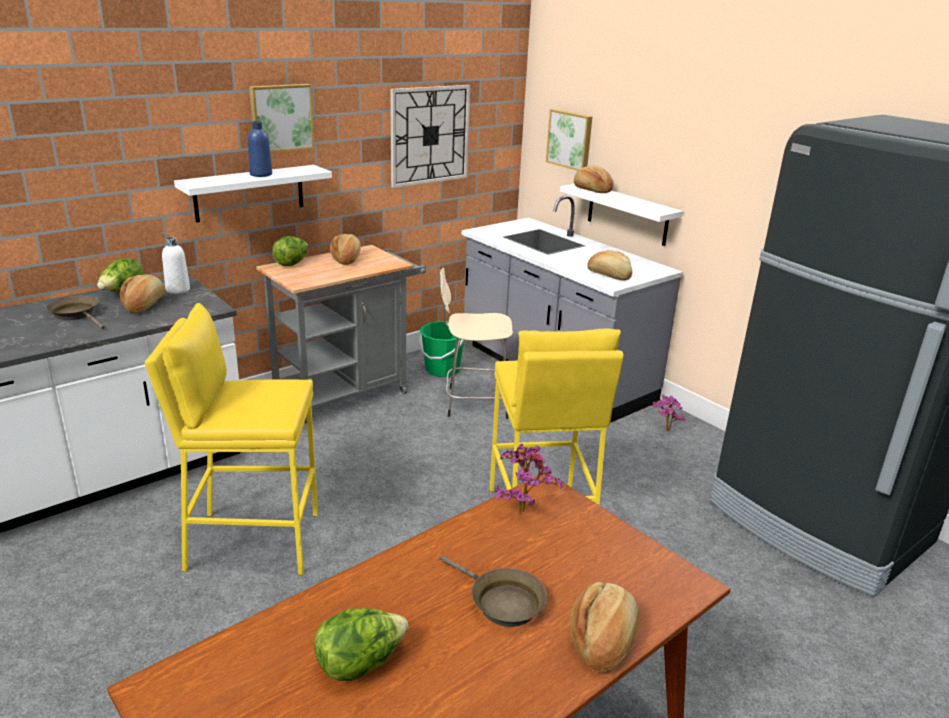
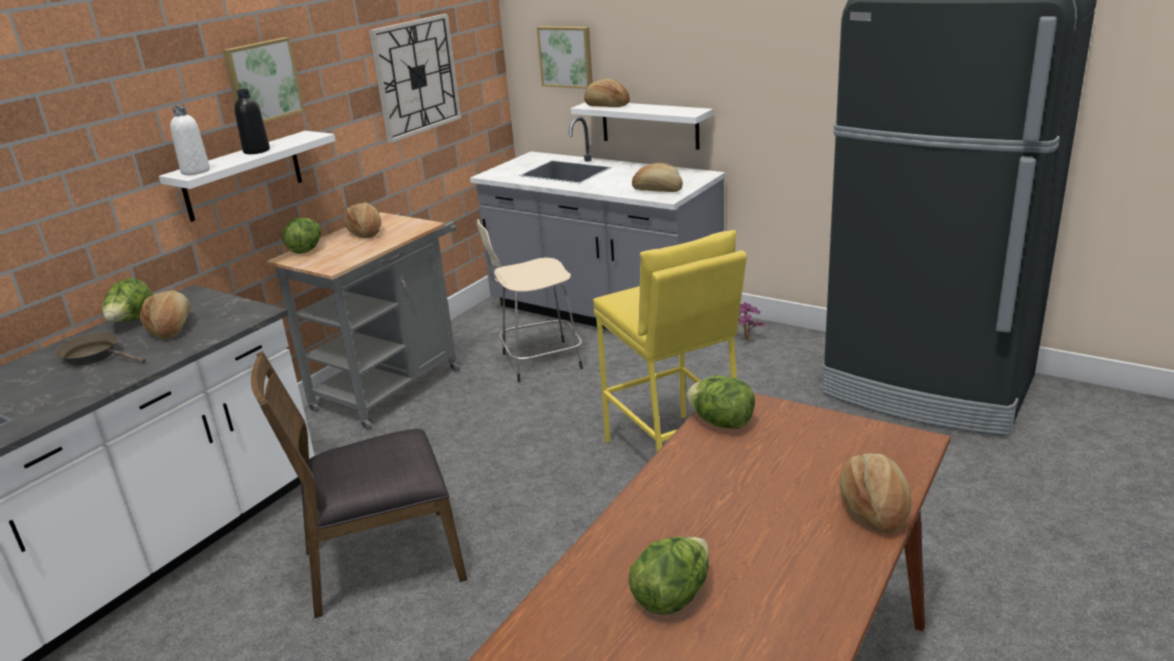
camera: 15 degrees left, 0 degrees up
(178, 290) = (197, 304): white bottle -> white bottle (195, 171)
(253, 541) = (382, 563): yellow stool -> brown chair
(261, 174) = (256, 151): blue bottle -> black bottle
(442, 370) = (484, 338): green bucket -> none
(502, 602) = (763, 506): brown frying pan -> none
(522, 509) = (721, 423): potted plant -> lettuce

